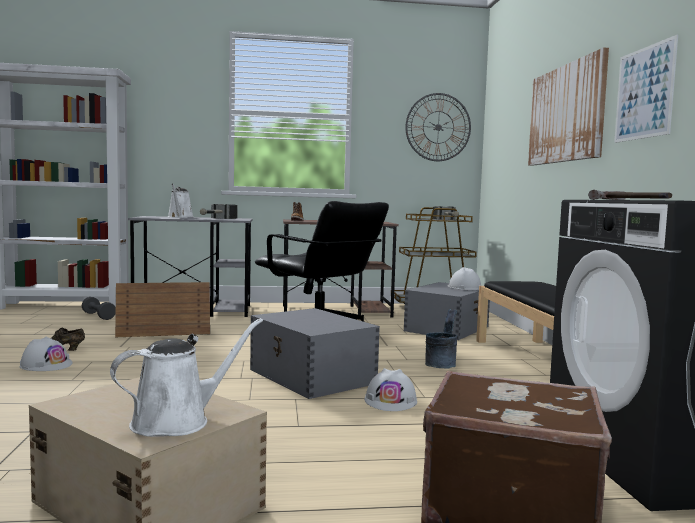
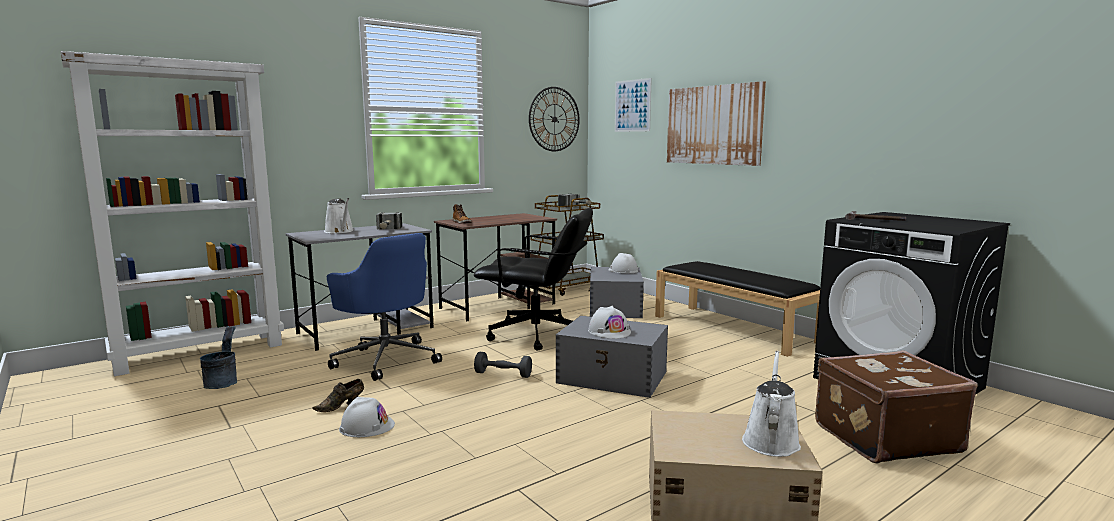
camera: 30 degrees left, 5 degrees up
(98, 316) = (278, 358): grey dumbbell -> grey dumbbell (503, 374)
(163, 329) = (386, 359): crate -> blue office chair
(391, 401) = (701, 384): white hard hat -> white hard hat (609, 331)
(442, 364) = (672, 343): grey bucket -> grey bucket (223, 382)
(644, 93) = (808, 124): picture -> picture (632, 105)

